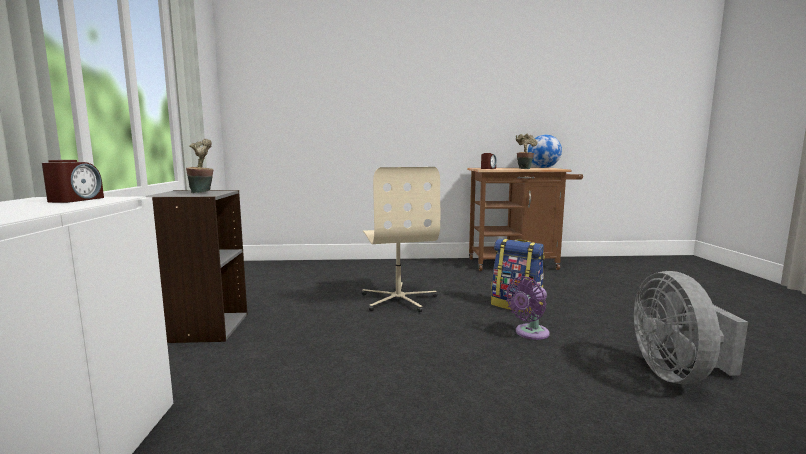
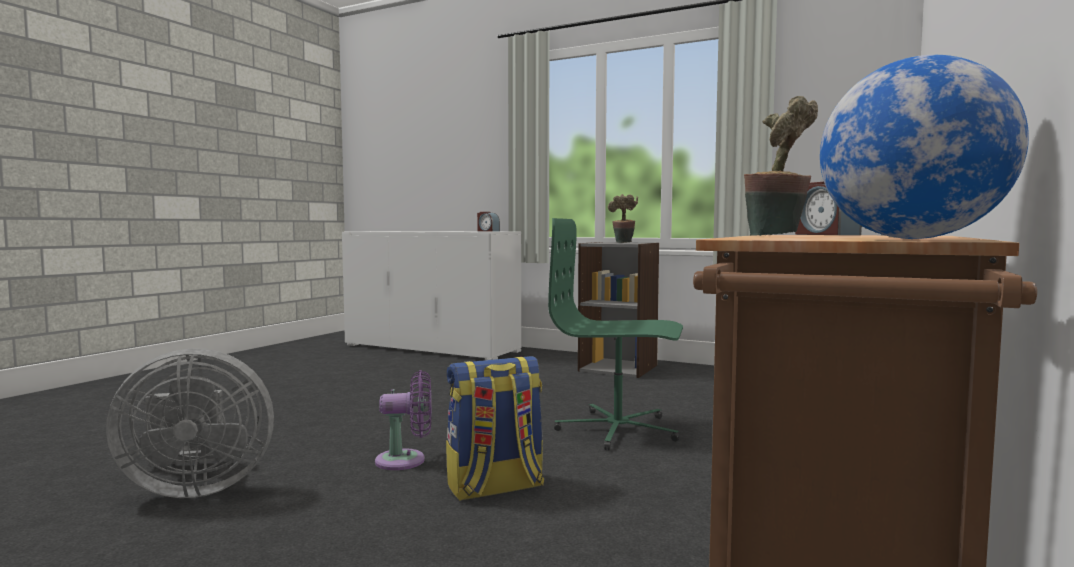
camera: 120 degrees right, 5 degrees down
(398, 299) = (618, 430): beige office chair -> green office chair
(529, 333) = (406, 460): purple fan -> purple fan turned 90 degrees clockwise
(677, 374) = (195, 488): grey fan -> grey fan turned 135 degrees clockwise

